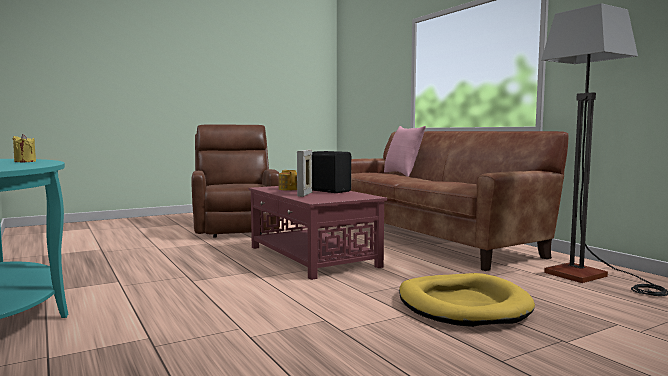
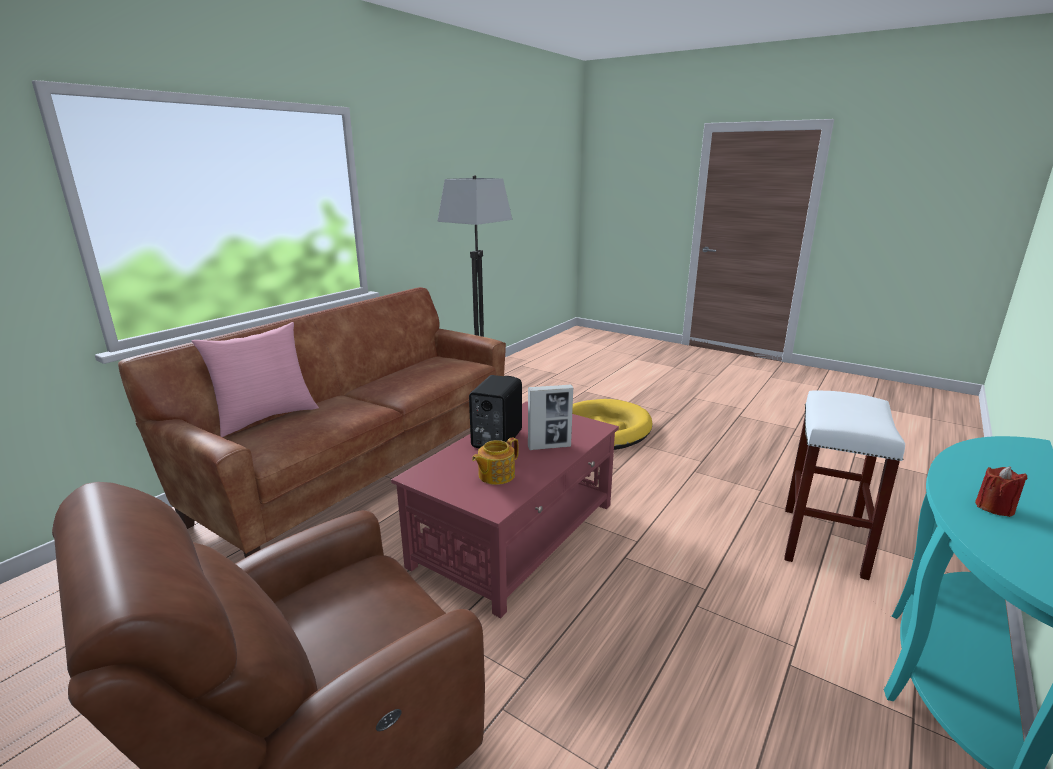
camera: 115 degrees left, 15 degrees up
(25, 161) = (994, 507): yellow candle -> red candle
(151, 330) = (822, 540): none -> white stool

